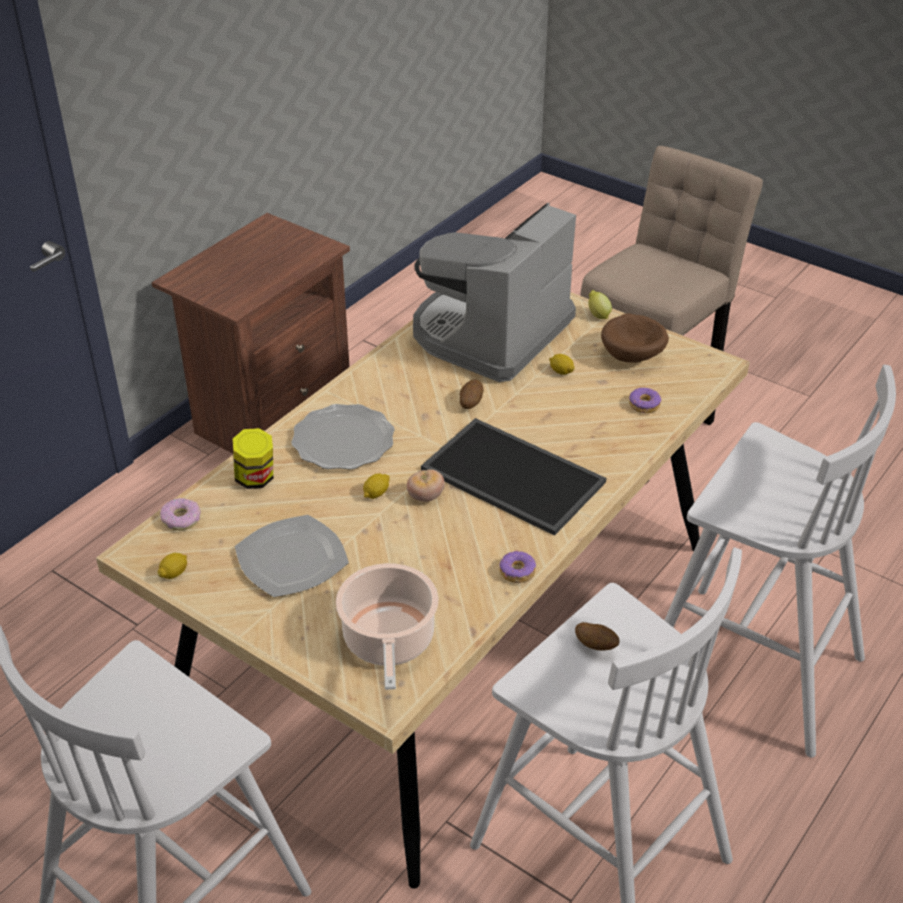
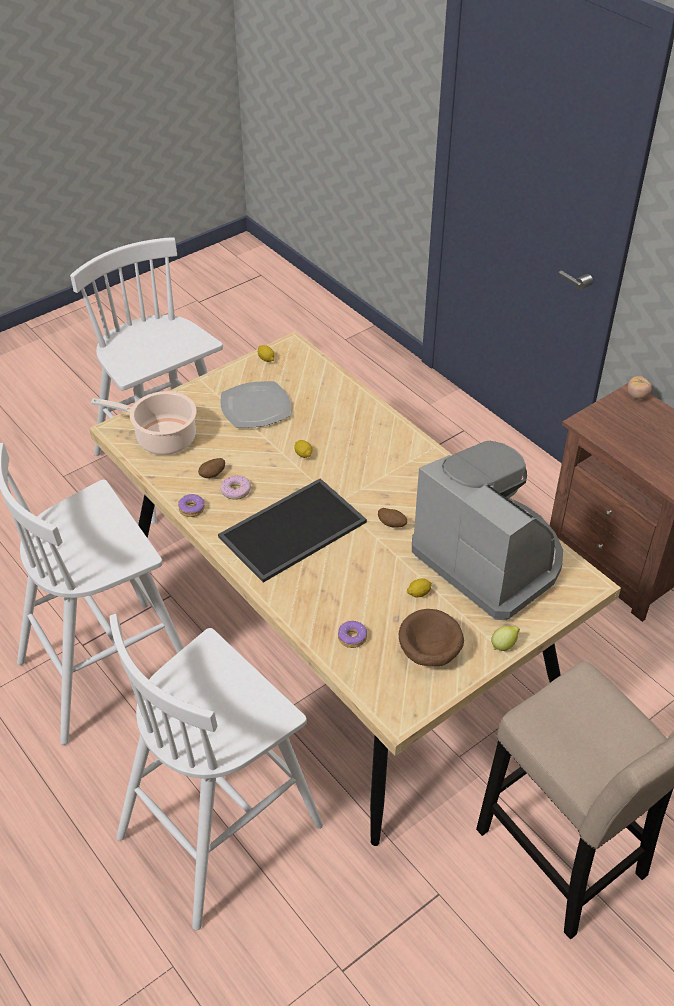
camera: 105 degrees right, 5 degrees up
(181, 519) = (315, 365): donut -> donut (236, 491)
(255, 479) = (342, 400): jar -> none
(344, 441) = (368, 447): plate -> none
(425, 497) = (289, 478): tomato -> tomato (637, 396)
(596, 646) = (109, 535): potato -> potato (212, 475)

